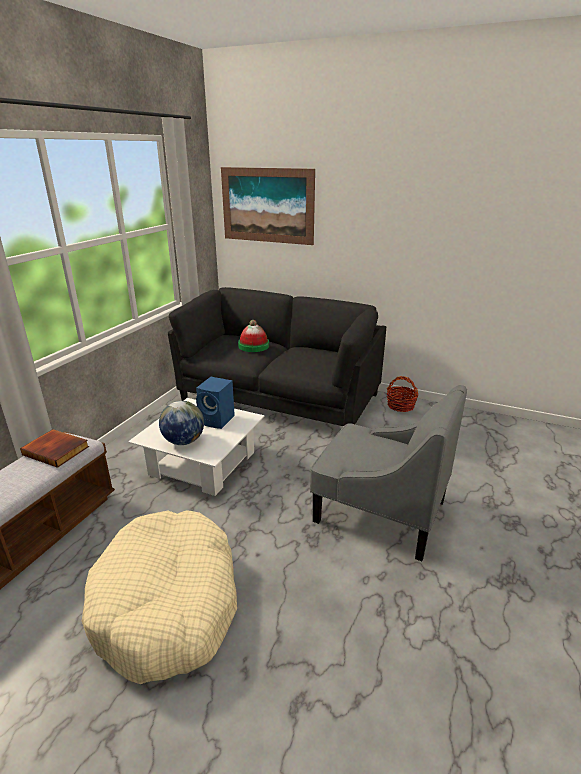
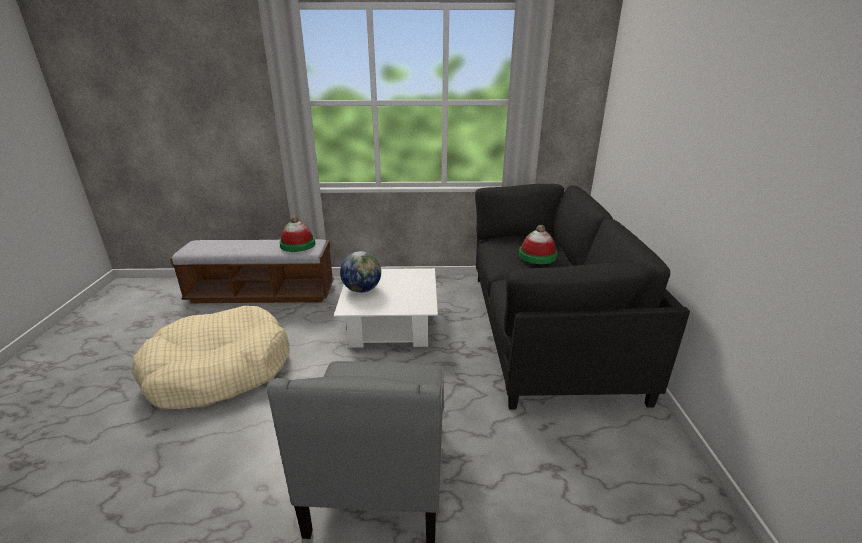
camera: 65 degrees right, 0 degrees up
(57, 450) = (298, 245): book -> hat
(218, 420) = (407, 294): blue speaker -> none
(267, 205) = (639, 93): picture -> none
(400, 406) = (651, 442): basket -> none

